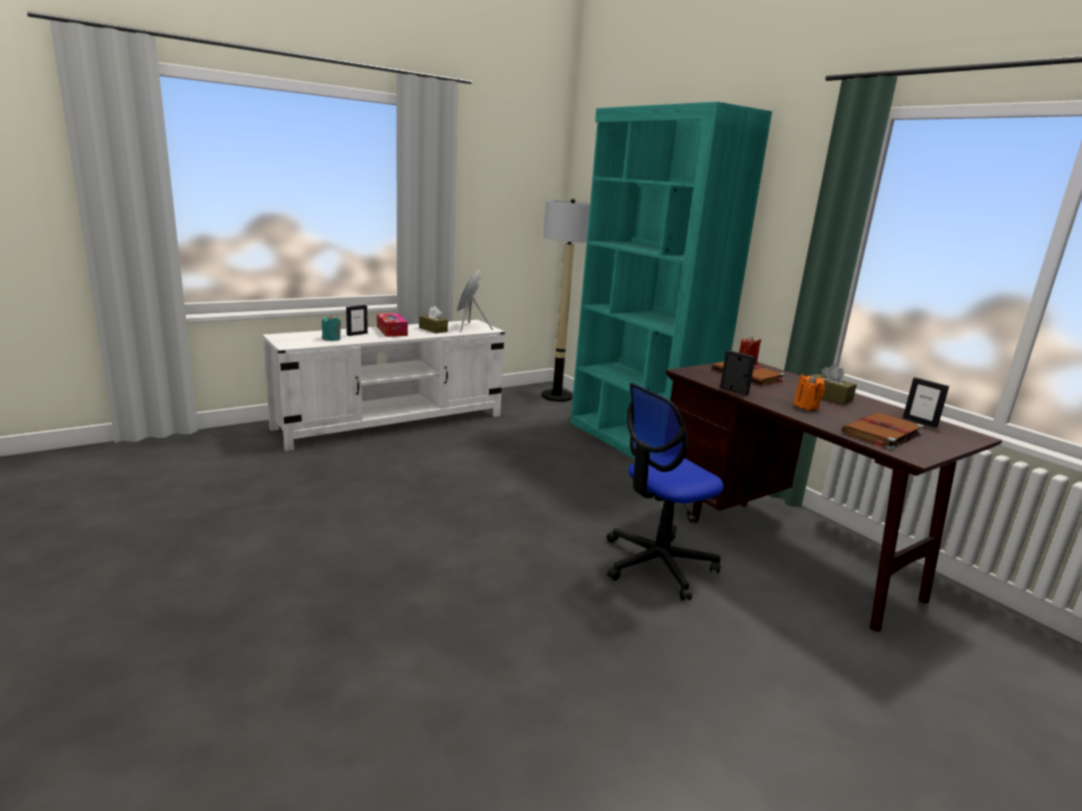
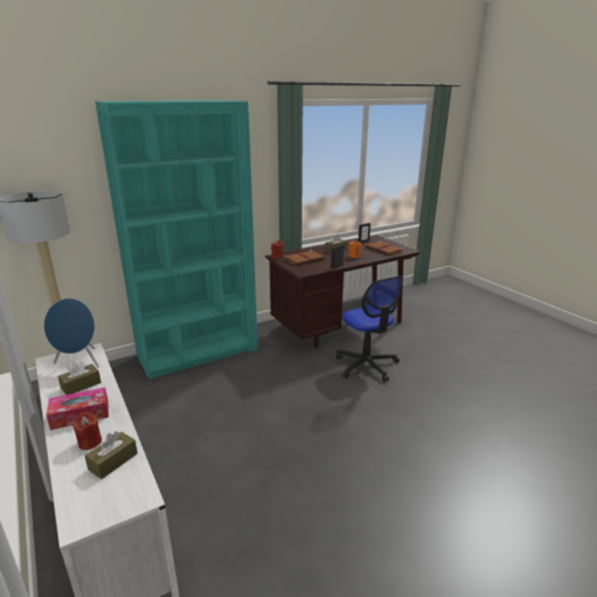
camera: 85 degrees left, 5 degrees up
(331, 339) = (113, 461): turquoise candle -> brown tissue box
(357, 334) = (90, 442): picture frame -> red candle

